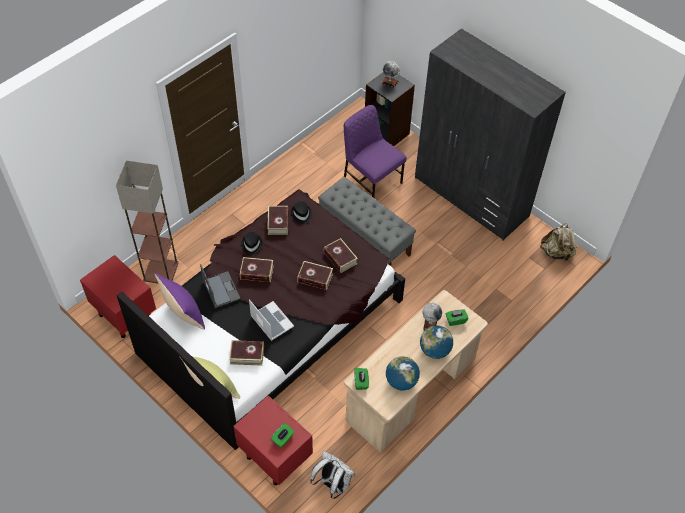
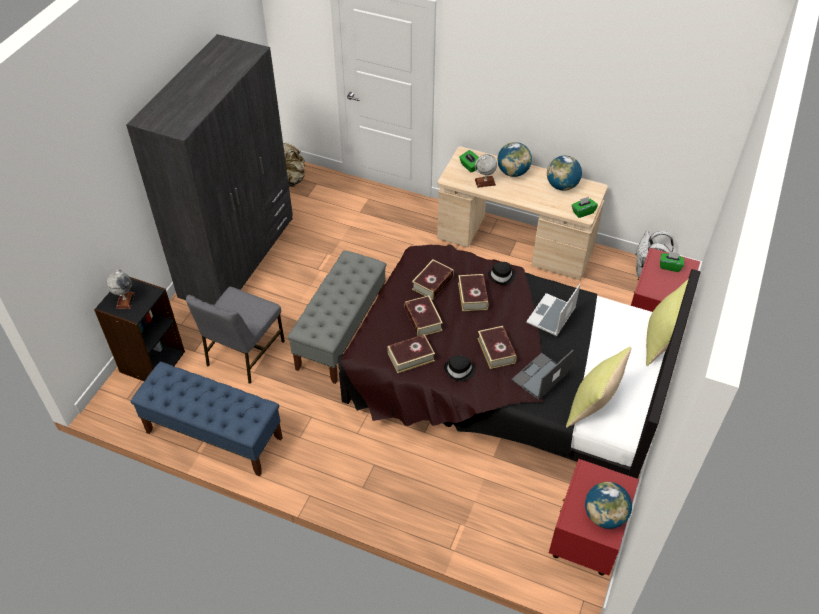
camera: 110 degrees left, 5 degrees down
(104, 282) = (604, 516): none -> globe
(160, 271) = (497, 532): floor lamp -> none
(183, 313) = (592, 405): purple pillow -> yellow pillow
(247, 355) = (603, 324): book -> book (423, 320)
(301, 214) = (386, 339): black hat -> black hat (502, 276)
(310, 152) = (213, 435): none -> blue bench
(371, 180) = (243, 353): purple chair -> grey chair

